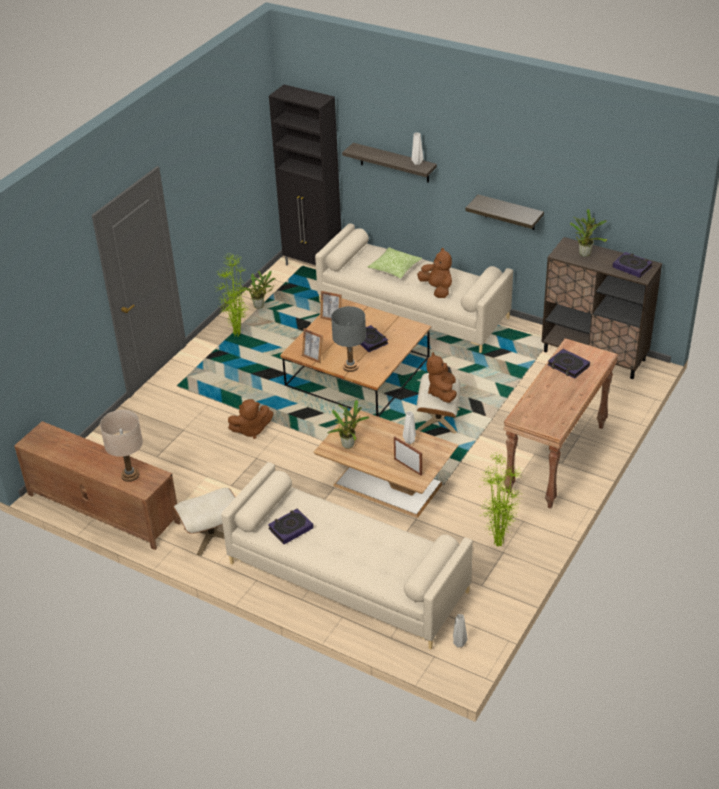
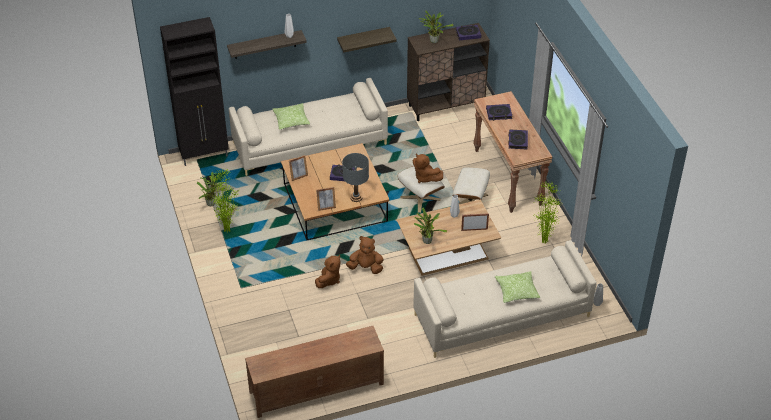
camera: 50 degrees left, 5 degrees up
(130, 475) = (352, 344): beige table lamp -> none
(211, 535) = (400, 352): beige ottoman -> beige ottoman (470, 201)
(290, 528) = (469, 306): book -> book (517, 141)
(355, 551) = (516, 291): none -> pillow
(437, 289) = (335, 118): brown plush toy -> brown plush toy (366, 267)

